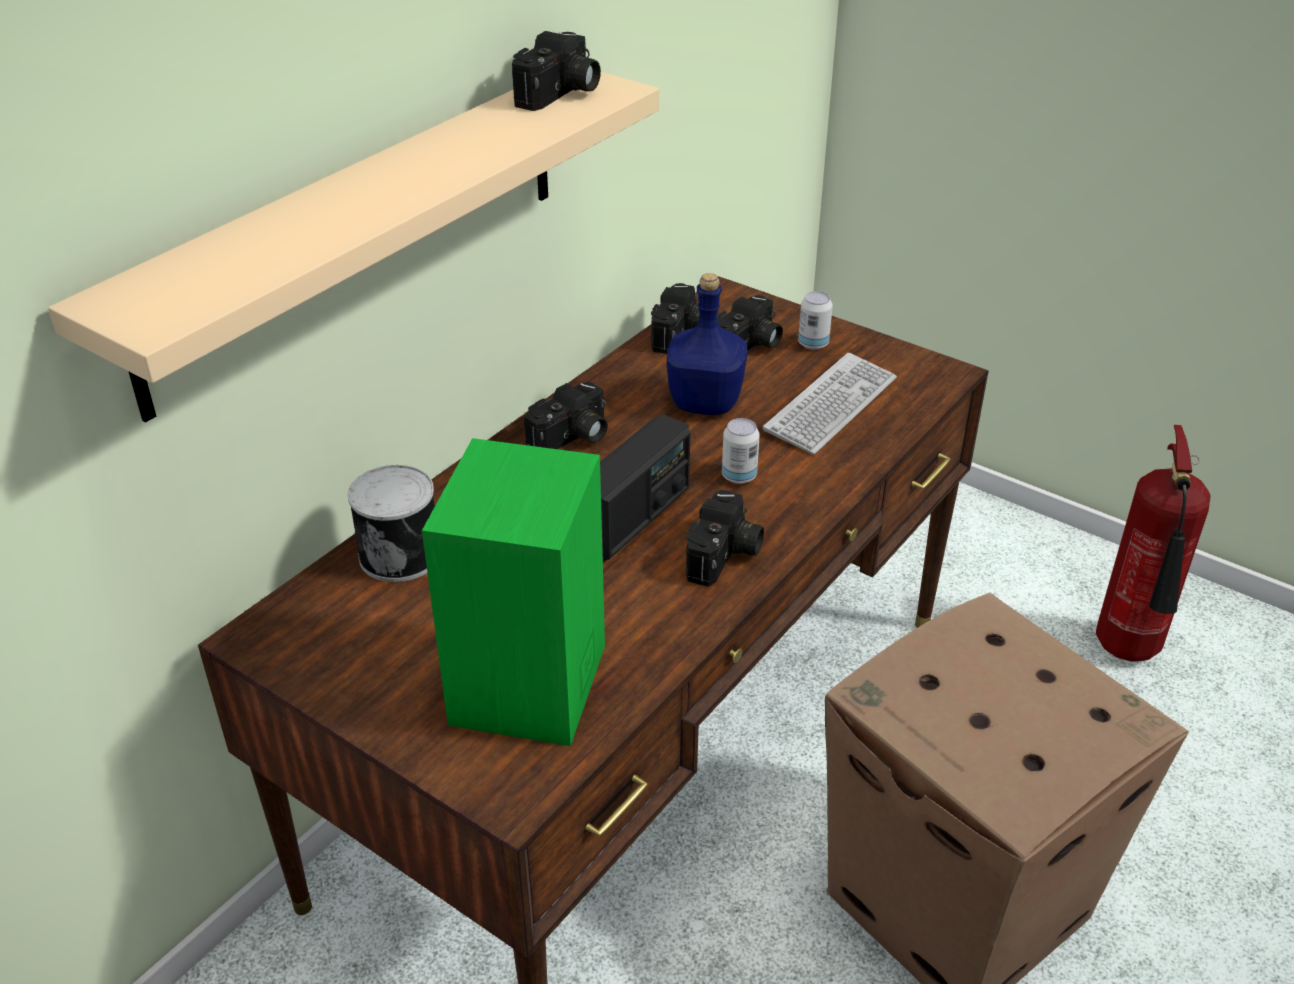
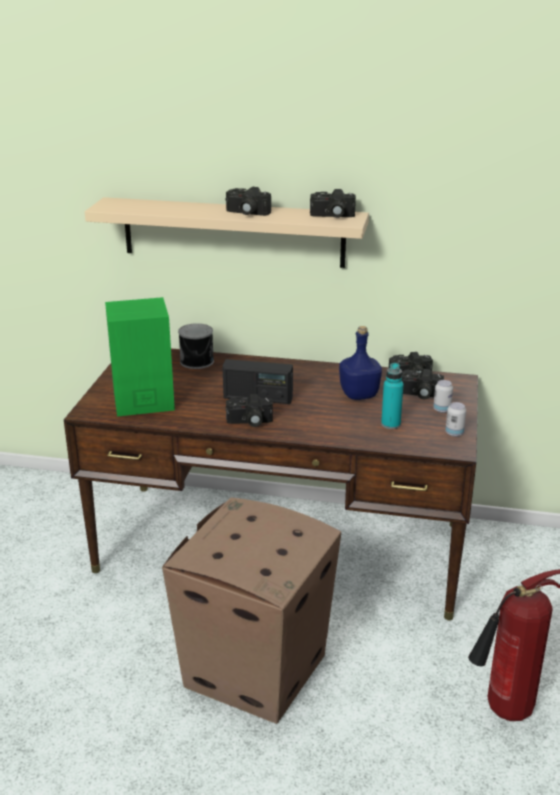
camera: 65 degrees right, 10 degrees down
(572, 438) = (301, 373): camera -> camera (246, 213)
(739, 476) = (309, 414): can -> can (454, 433)
(831, 405) = (390, 424): keyboard -> turquoise bottle

